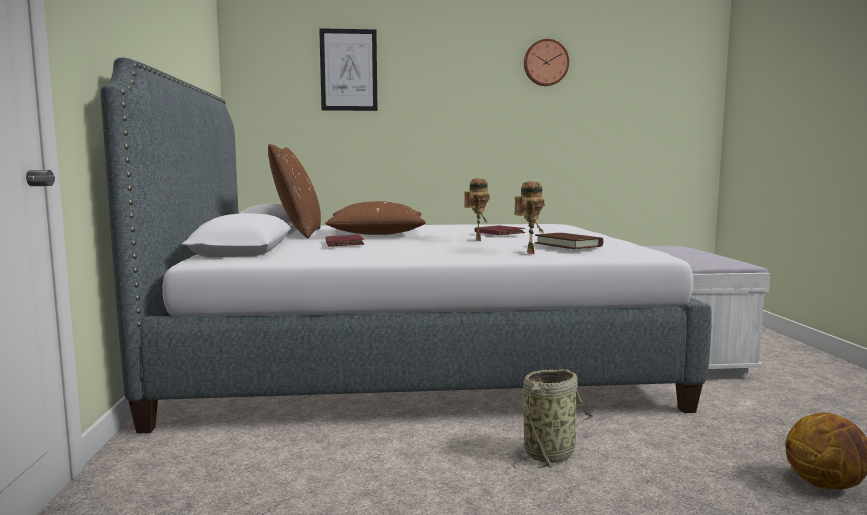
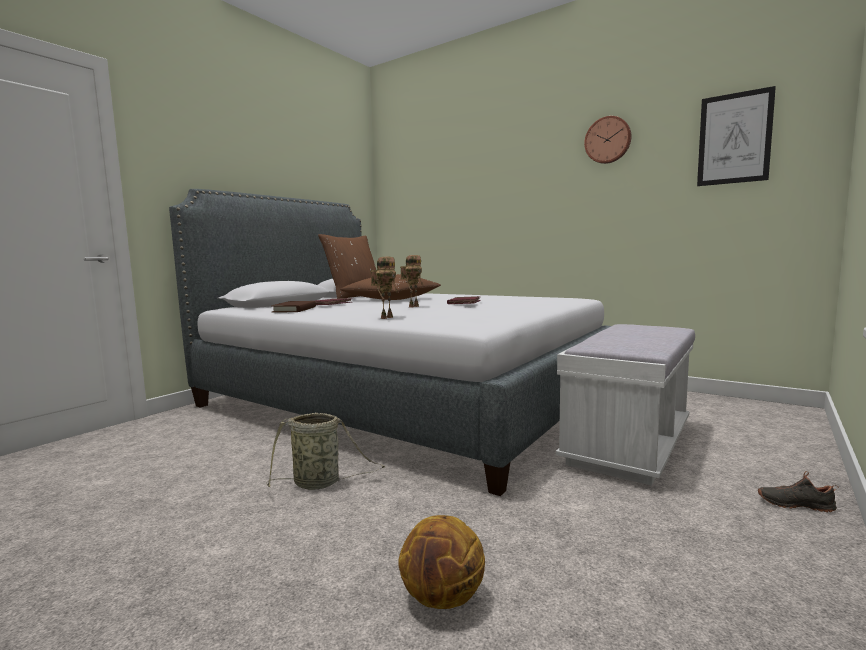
camera: 40 degrees right, 0 degrees up
(348, 70) = (447, 172): picture -> picture (734, 138)
(568, 245) = (436, 314): brown book -> brown book (294, 309)
(821, 365) = (794, 504): none -> black shoe

